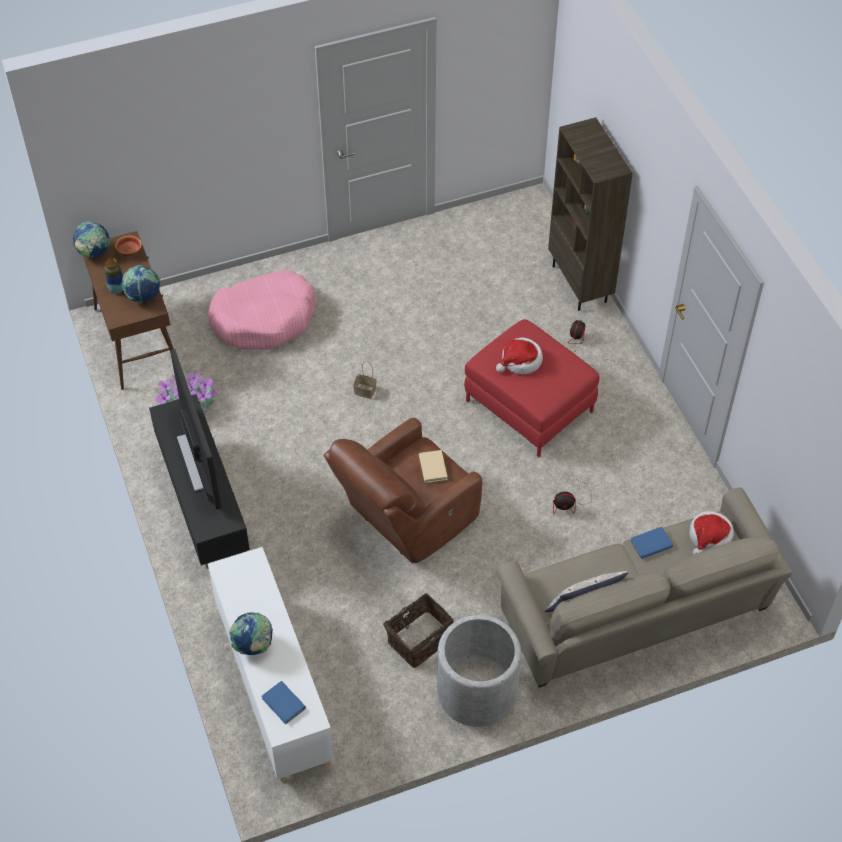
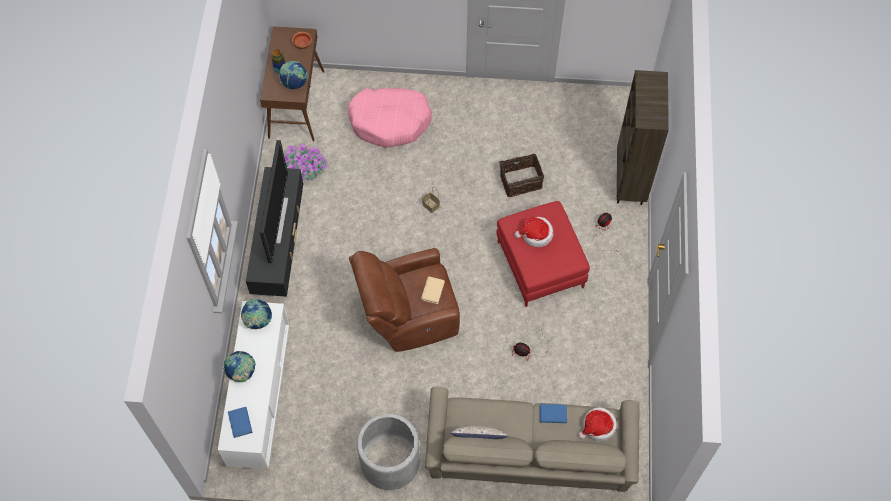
camera: 25 degrees right, 10 degrees up
(94, 253) = (278, 36): globe -> globe (258, 321)
(419, 638) = (371, 406): basket -> basket (520, 180)

